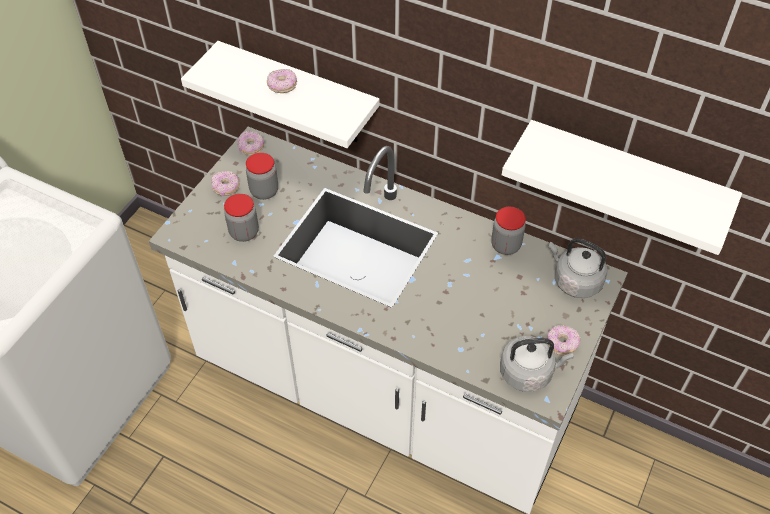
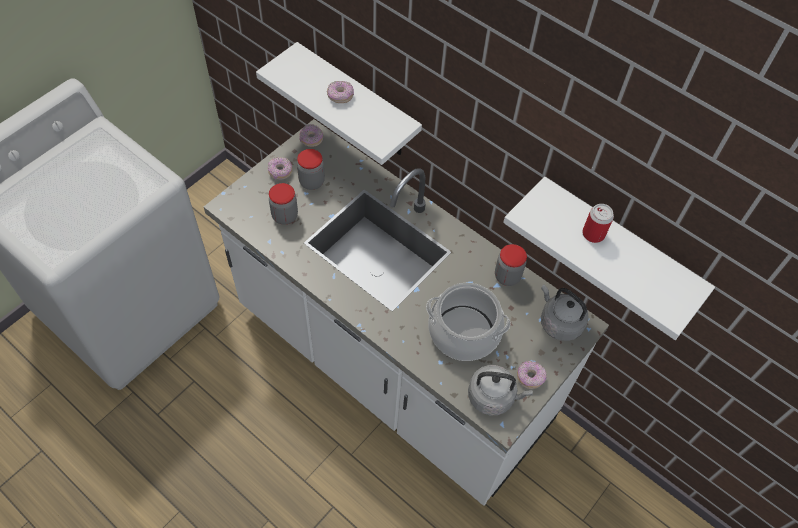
camera: 10 degrees right, 5 degrees up
(477, 312) = (464, 332): none -> cooking pot
(601, 166) = (593, 234): none -> can

